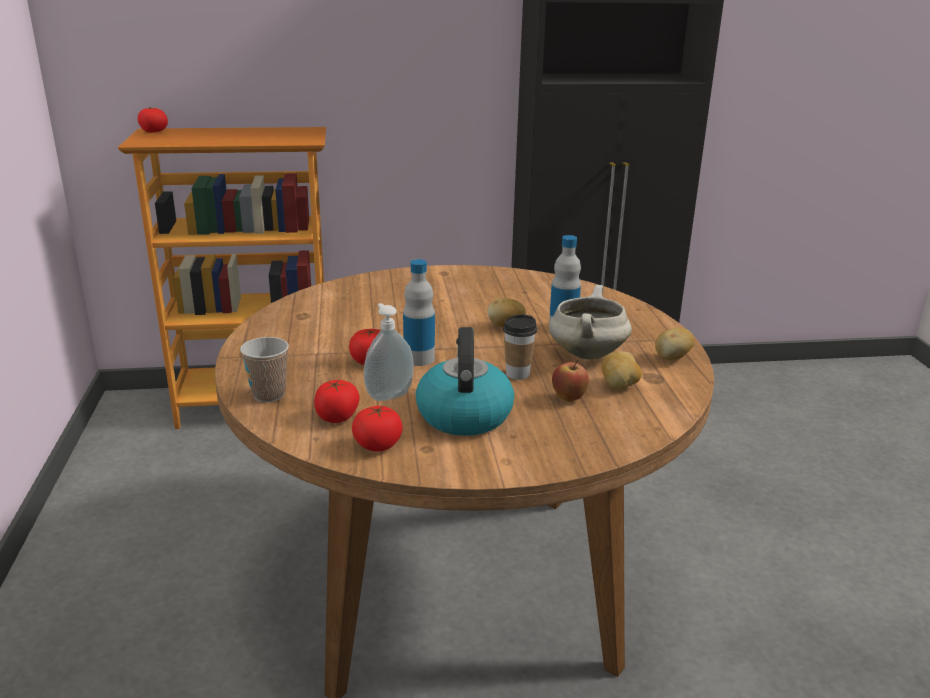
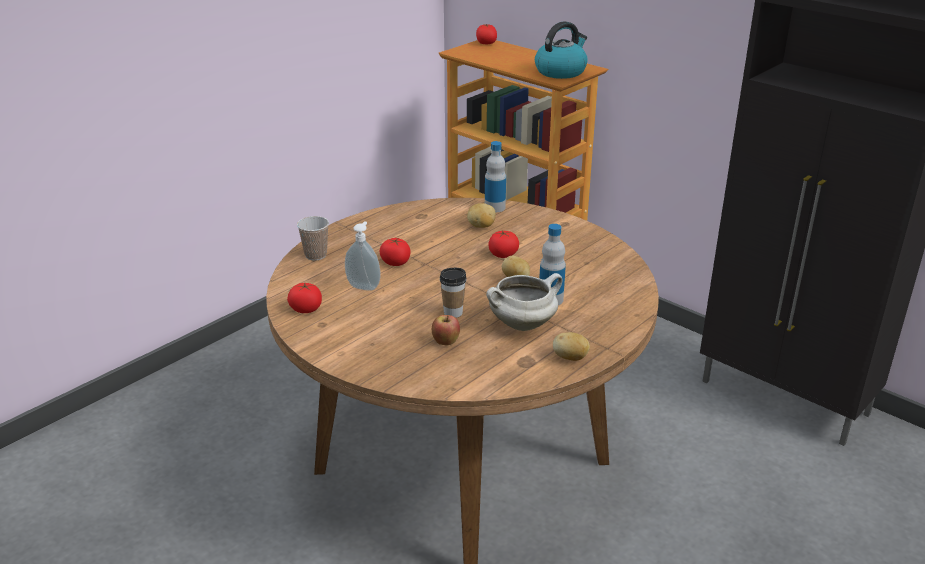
camera: 50 degrees right, 5 degrees up
(337, 417) = (319, 284): tomato -> tomato (503, 254)
(419, 359) = (423, 274): bottle -> bottle (495, 207)
(463, 414) = (375, 318): kettle -> kettle (561, 71)
(619, 386) = (492, 353): potato -> potato (481, 226)

